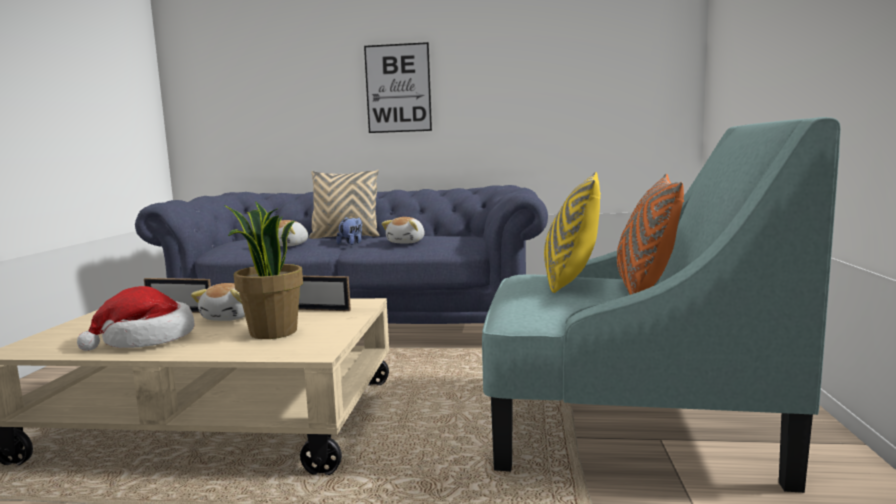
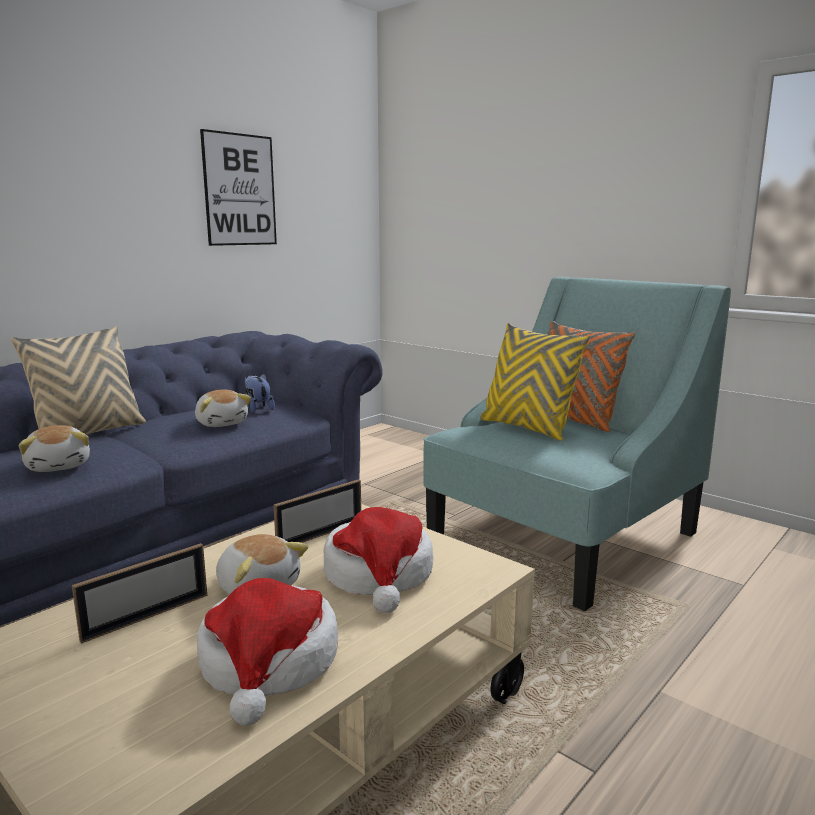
camera: 55 degrees left, 5 degrees up
(272, 332) = (379, 575): potted plant -> hat
(351, 243) = (140, 441): plush toy -> plush toy (257, 409)
(398, 88) = (70, 198): picture -> picture (240, 190)

